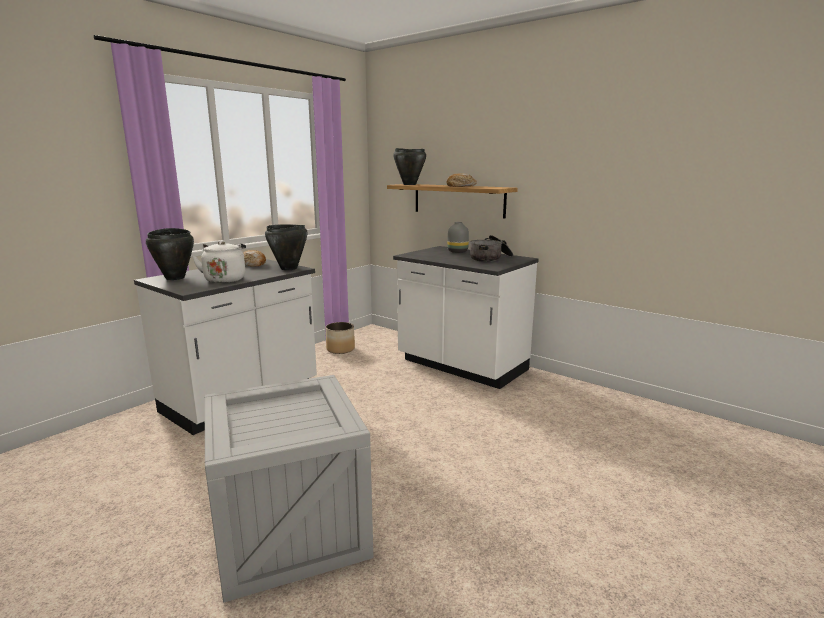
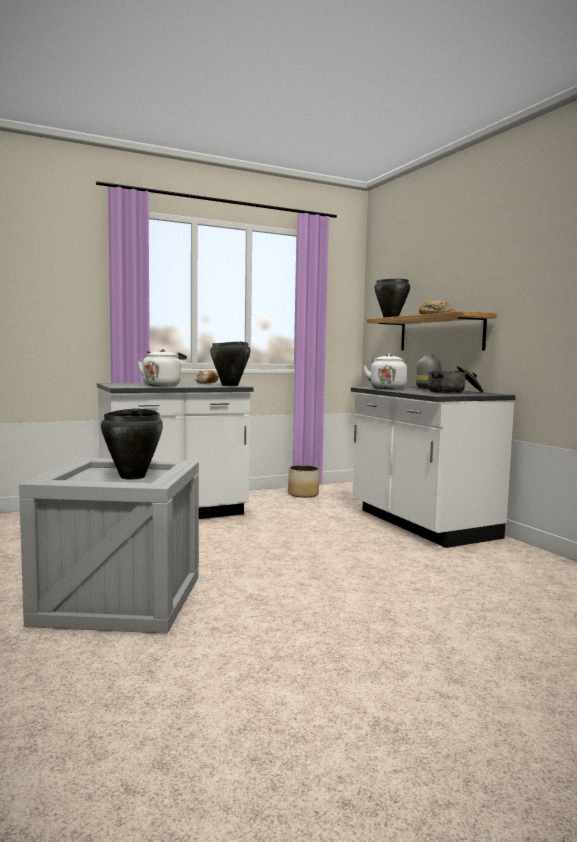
camera: 25 degrees right, 10 degrees down
(175, 278) = (127, 383): black cooking pot -> black cooking pot (133, 477)
(428, 255) = (387, 388): none -> white kettle

